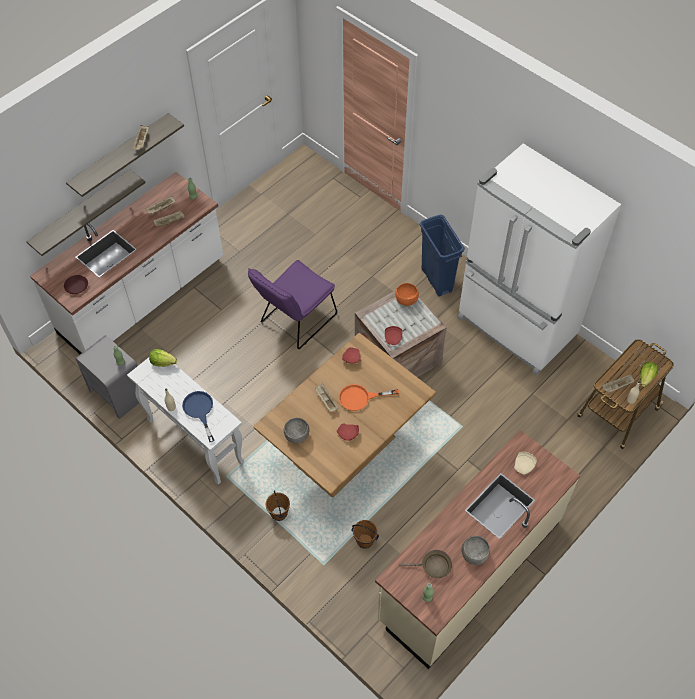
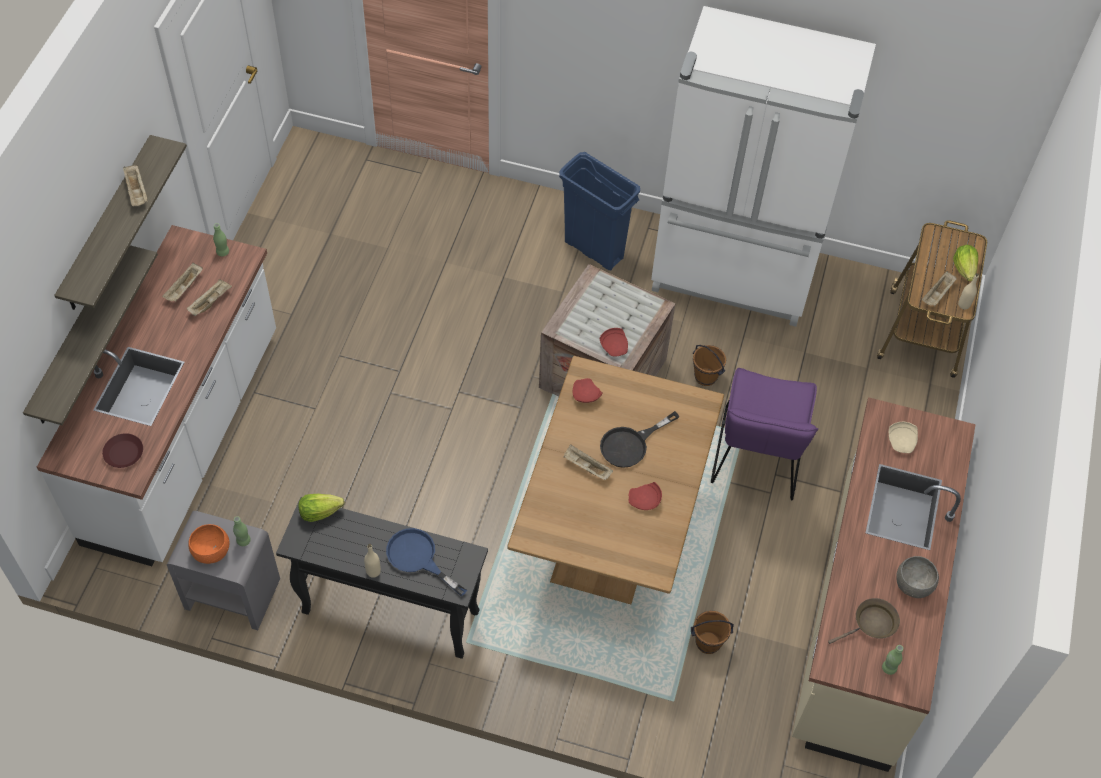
camera: 30 degrees left, 0 degrees up
(194, 440) = (389, 612): white console table -> black console table
(278, 513) = (571, 660): brown bucket -> brown bucket (705, 377)
(295, 321) = (432, 382): purple chair -> purple chair (756, 461)
(296, 436) = (576, 533): grey bowl -> none
(360, 398) = (630, 444): orange frying pan -> black frying pan
(406, 300) = (601, 287): orange bowl -> orange bowl (212, 551)

